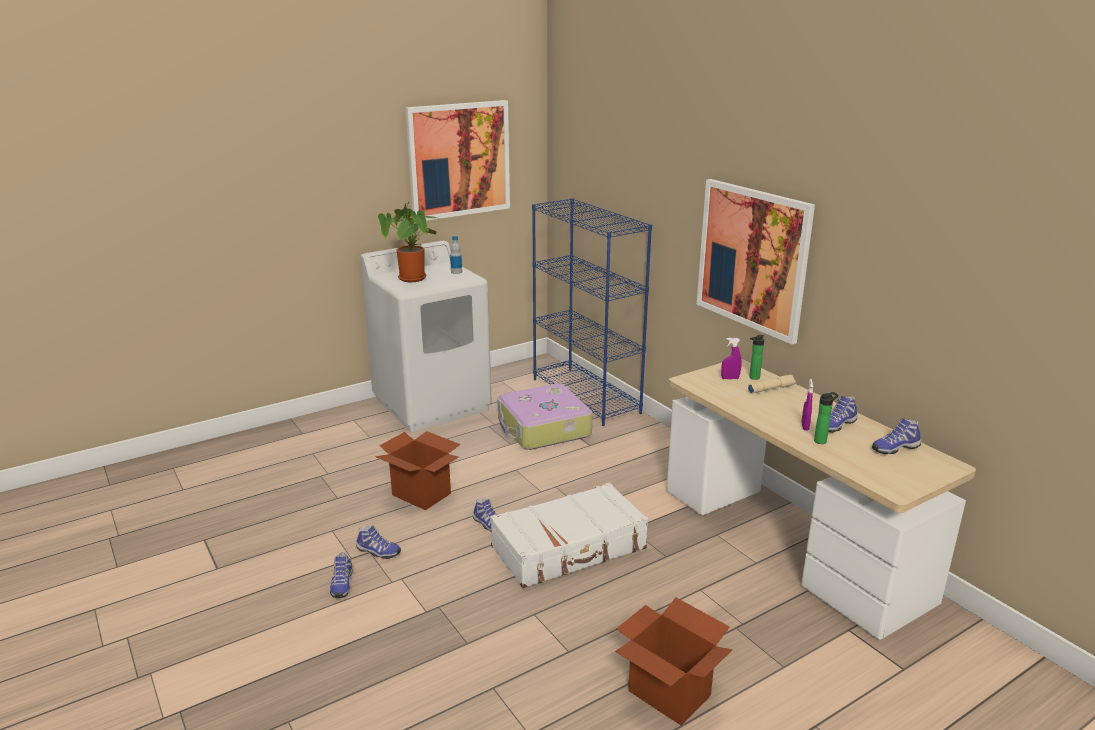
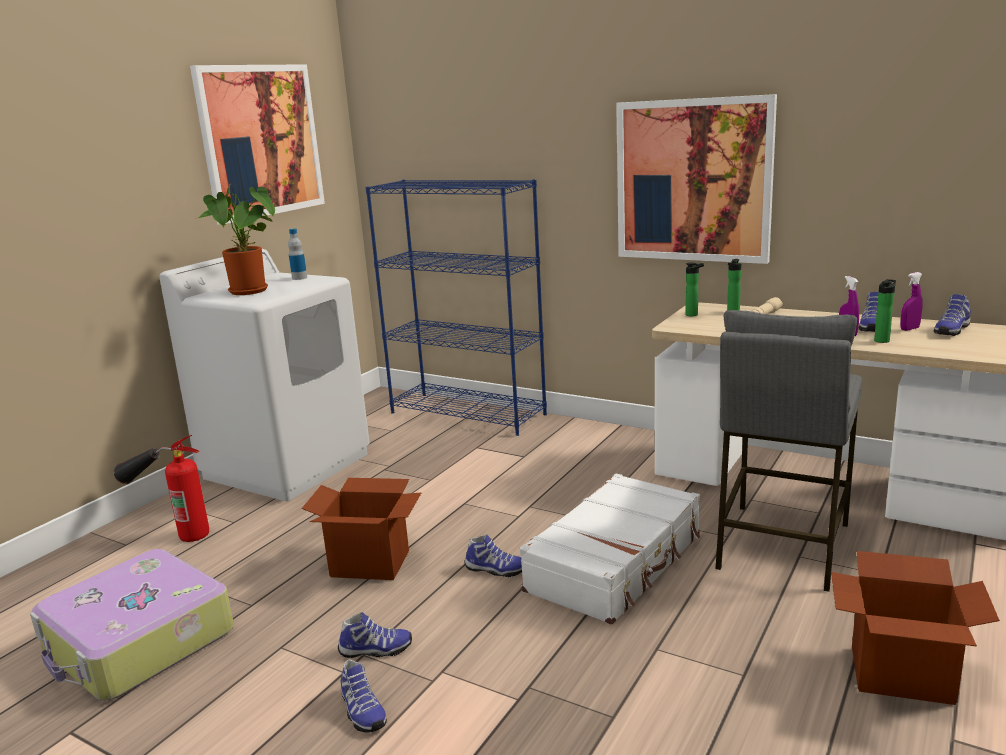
camera: 25 degrees left, 5 degrees down
(332, 432) = (172, 531): none -> fire extinguisher
(543, 428) = (453, 455): suitcase -> suitcase (138, 642)
(696, 577) = (781, 545): none -> grey stool
(720, 372) = (693, 315): none -> bottle
(730, 378) = (712, 317): purple spray bottle -> purple spray bottle (909, 329)

